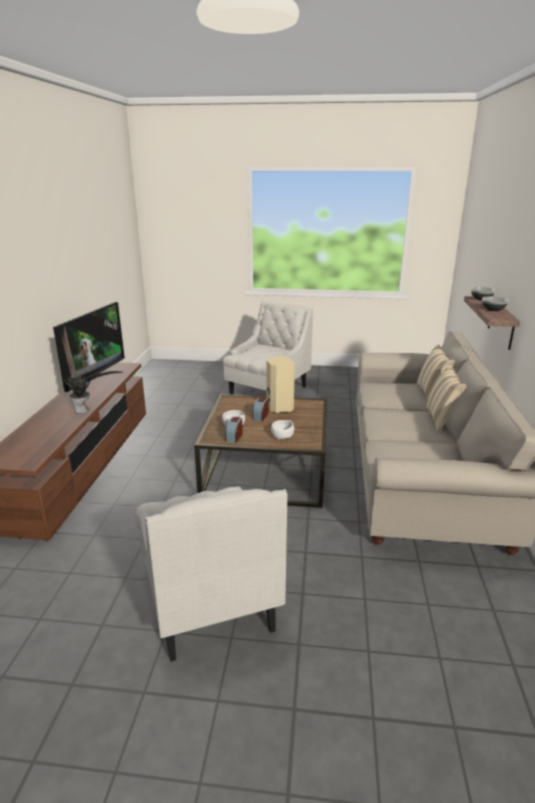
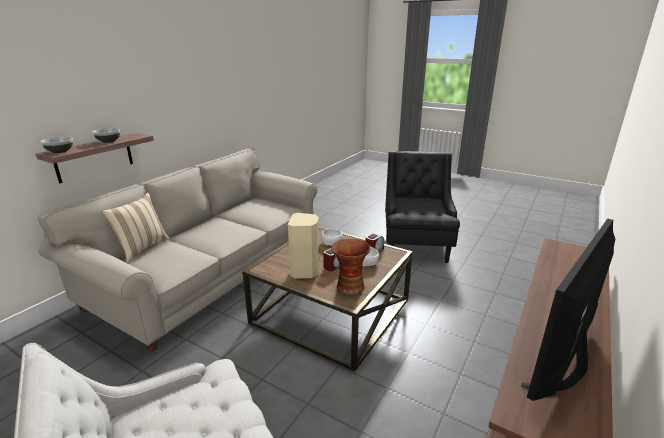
camera: 155 degrees left, 0 degrees up
(82, 410) = (544, 295): potted plant -> none
(208, 597) = (415, 245): white armchair -> black armchair
(235, 406) = (349, 286): none -> vase
(441, 420) = (189, 228): beige pillow -> none

